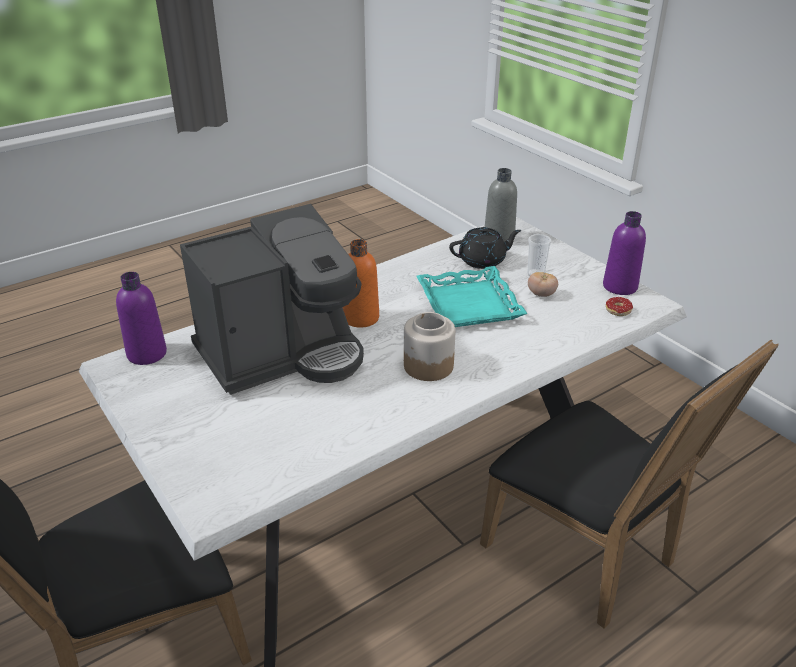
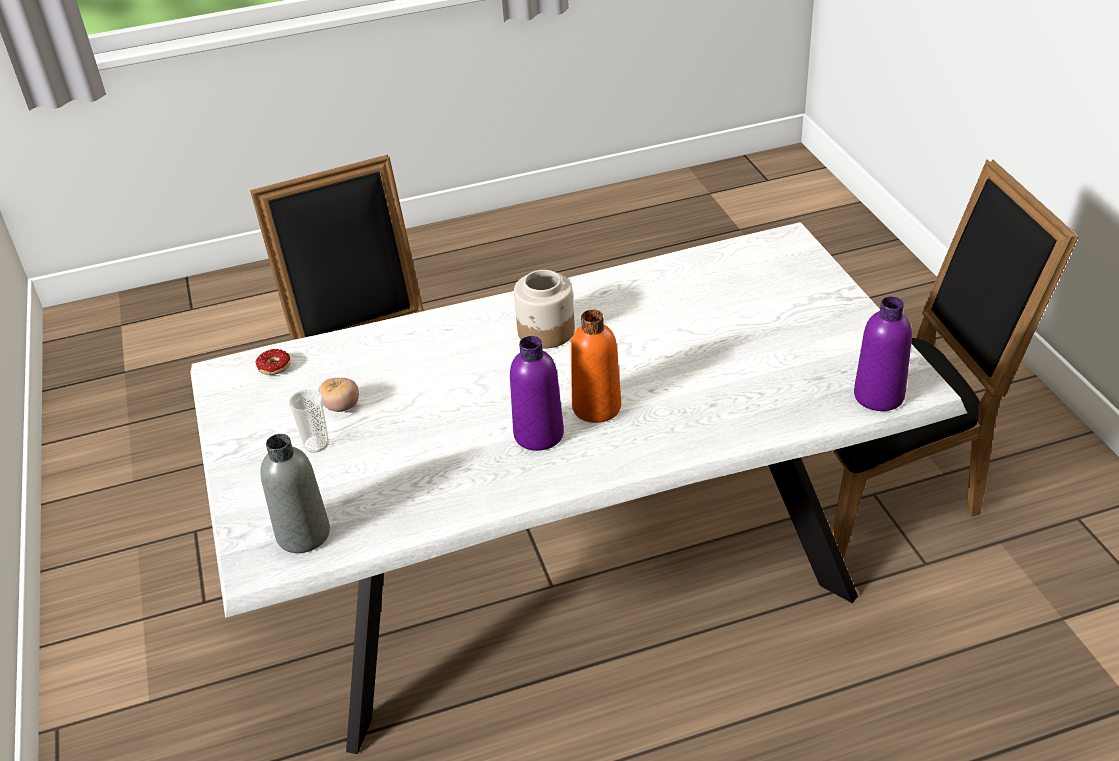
camera: 160 degrees left, 5 degrees up
(283, 353) = (707, 371): coffee machine -> none
(470, 304) = (445, 406): turquoise tray -> none
(483, 261) = (369, 484): black teapot -> none
(620, 287) = (231, 402): purple bottle -> purple bottle (538, 434)

